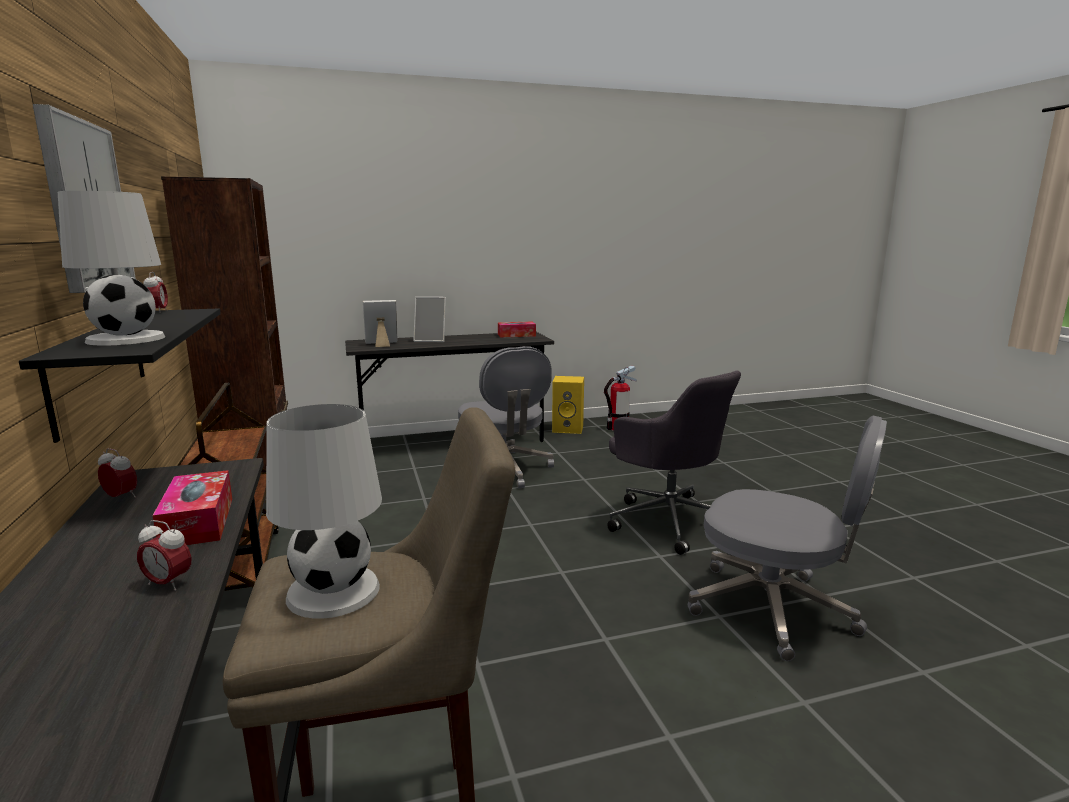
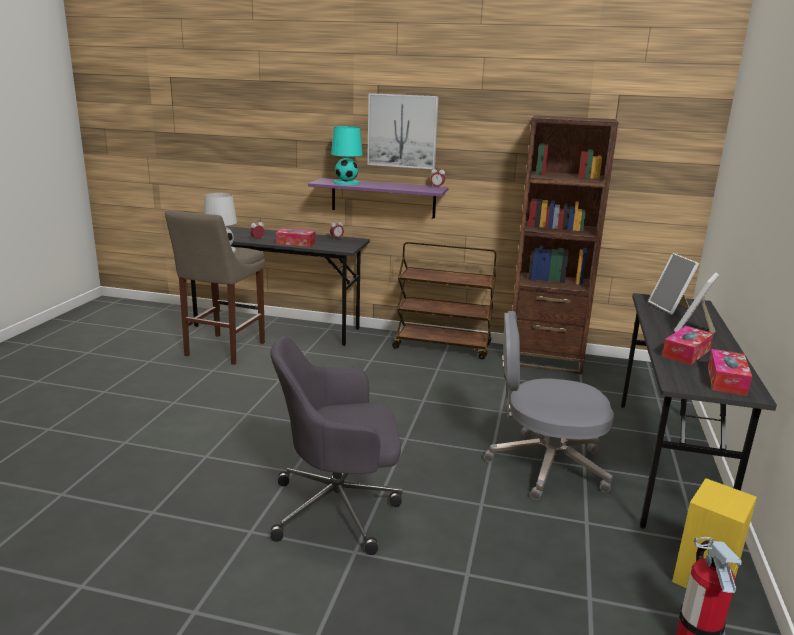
camera: 120 degrees right, 5 degrees up
(99, 367) = (383, 198): black shelf -> purple shelf
(125, 339) = (346, 182): white table lamp -> turquoise table lamp
(381, 344) = (670, 308): picture frame -> picture frame turned 150 degrees clockwise
(483, 340) = (686, 353): none -> tissue box
(774, 609) = (177, 481): grey office chair -> none

